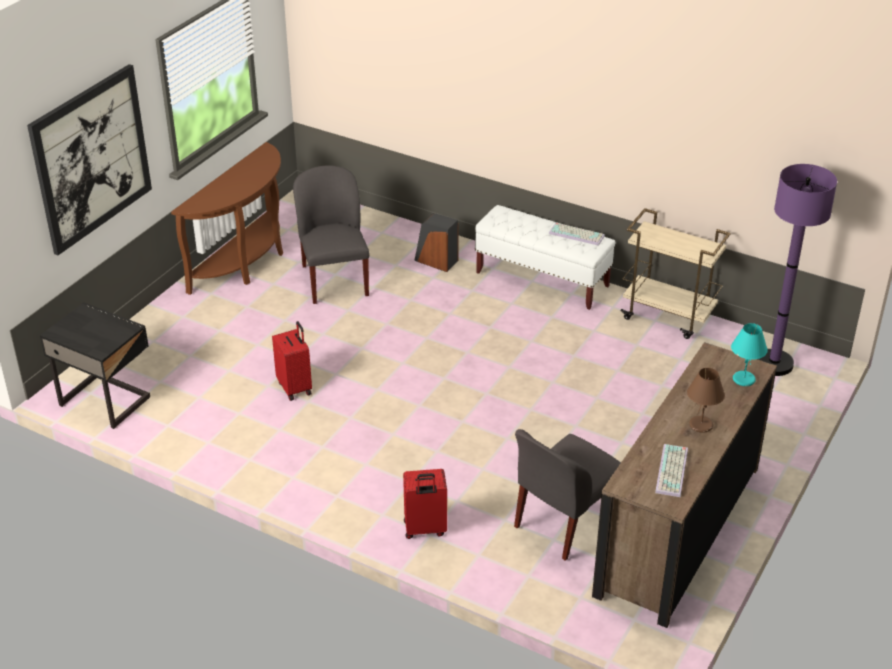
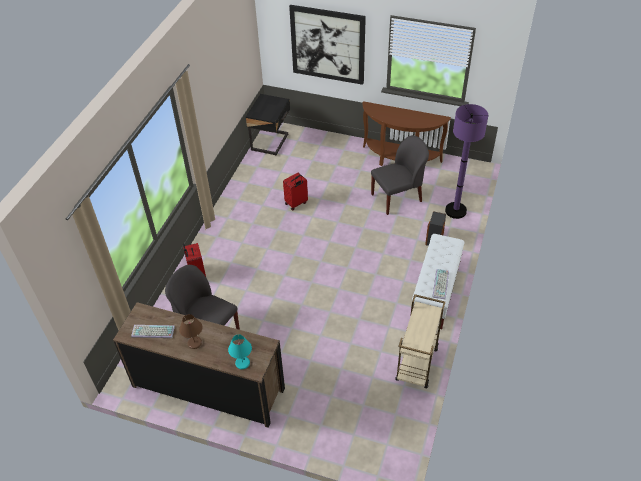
camera: 80 degrees right, 10 degrees up
(774, 364) = (383, 435): purple floor lamp -> purple floor lamp (455, 211)

